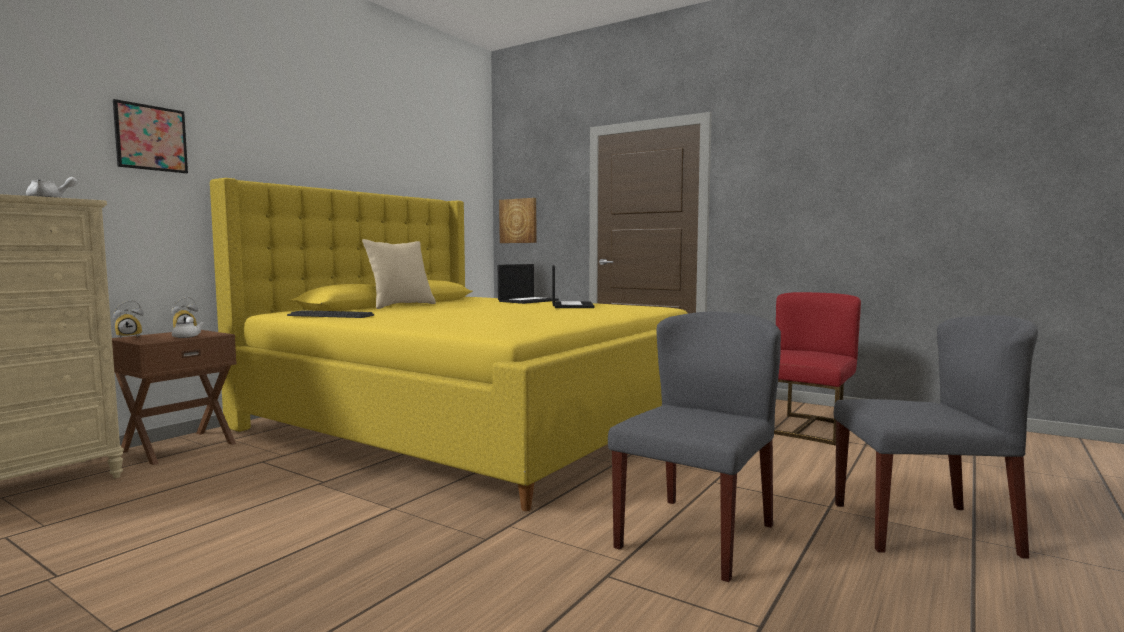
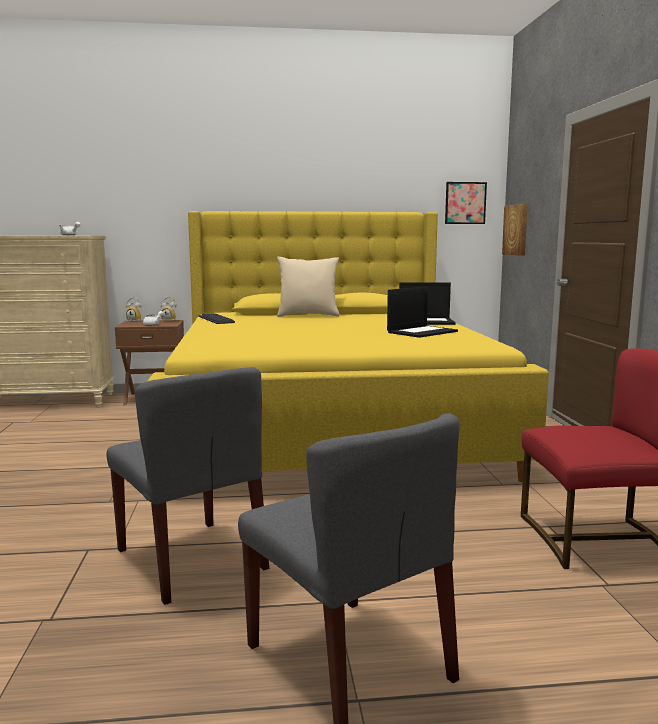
camera: 50 degrees right, 5 degrees up
(151, 138) = (155, 186): picture -> picture (465, 203)
(696, 535) = (191, 559): grey chair -> grey chair turned 60 degrees clockwise

